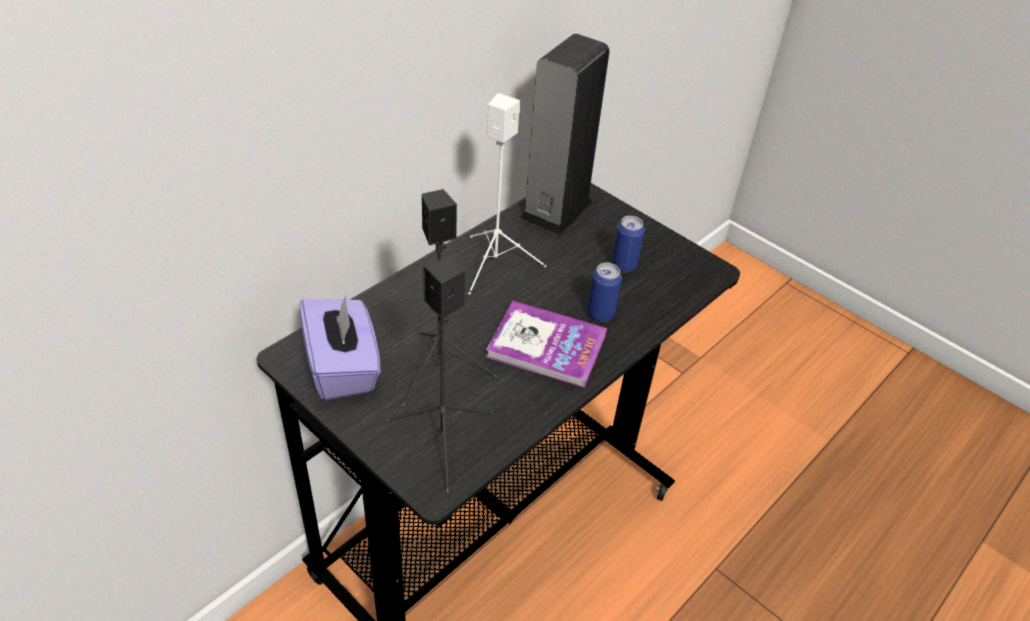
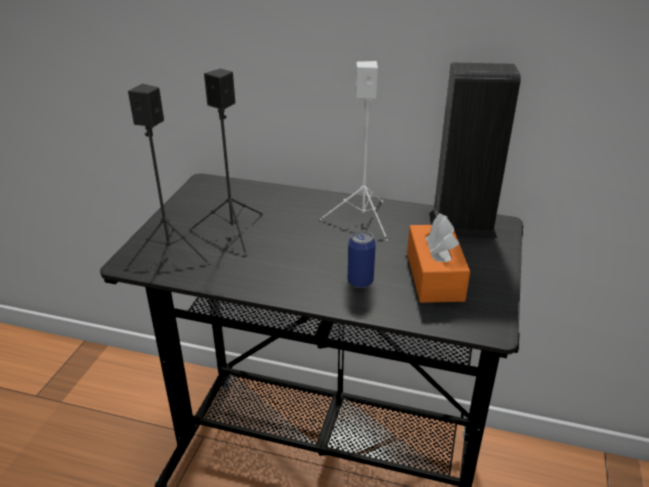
camera: 65 degrees right, 10 degrees down
(343, 367) = (208, 200): purple tissue box -> none
(546, 346) = (297, 267): book -> none
(623, 265) = (434, 276): can -> orange tissue box

